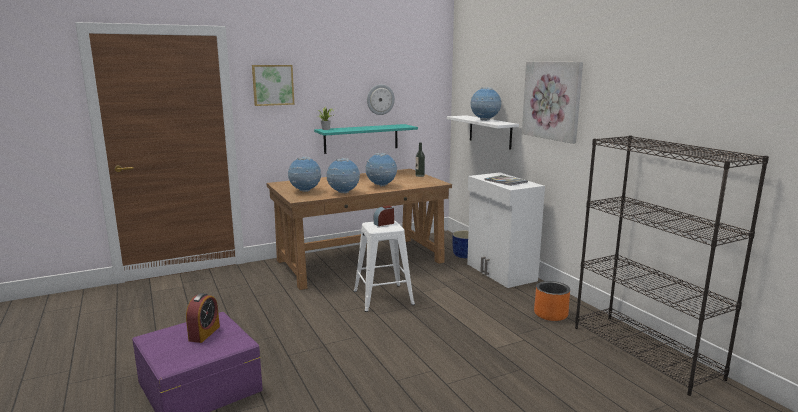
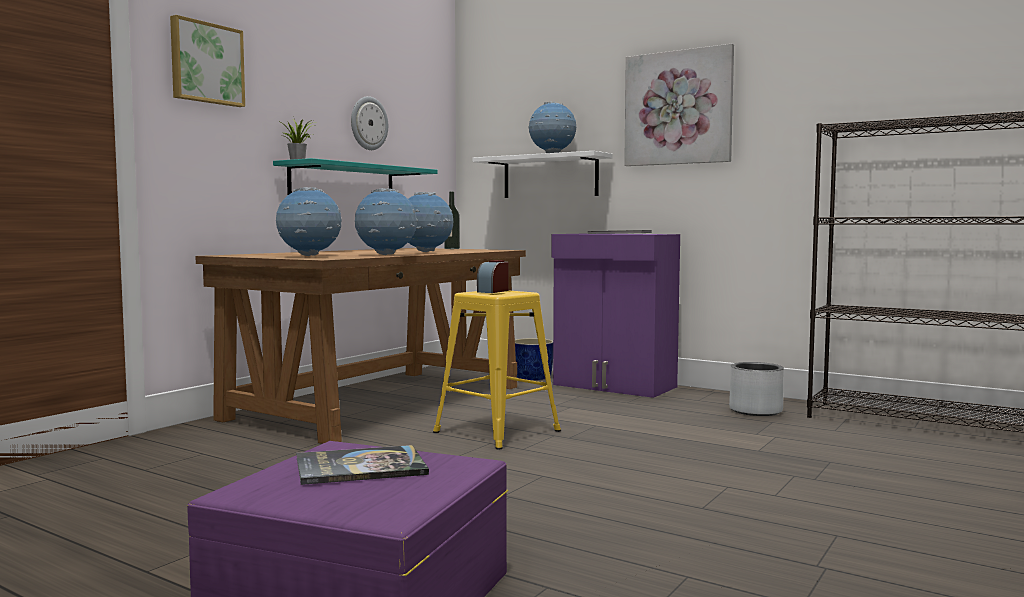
camera: 30 degrees left, 10 degrees down
(204, 333) = (360, 467): alarm clock -> book
(382, 298) = (497, 431): white stool -> yellow stool
(500, 272) = (614, 386): white cabinet -> purple cabinet
(551, 314) = (756, 411): orange planter -> grey planter

